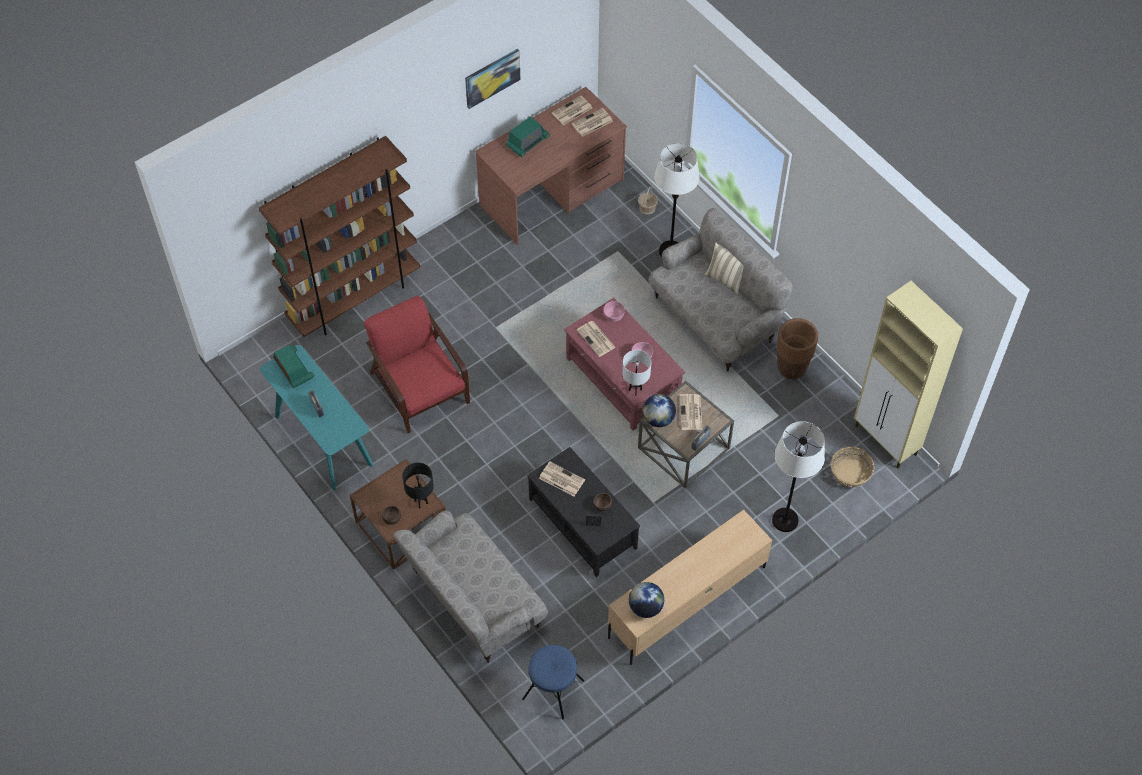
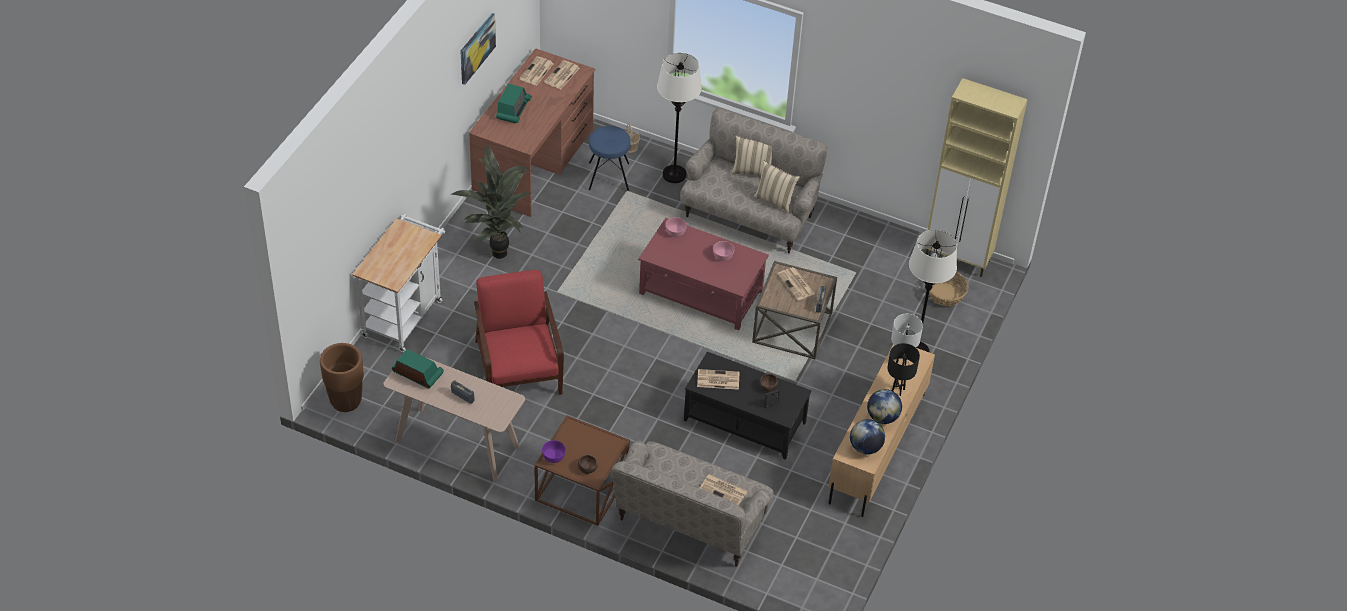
camera: 30 degrees left, 10 degrees down
(323, 440) = (457, 445): turquoise console table -> beige console table
(354, 298) = (405, 314): brown bookcase -> white cart
(370, 494) = (553, 456): none -> purple bowl
(418, 386) = (518, 366): red armchair -> red armchair turned 45 degrees clockwise
(421, 502) = (605, 445): black table lamp -> black table lamp (898, 390)
(469, 267) = (498, 250): none -> potted plant
(553, 690) = (809, 564): blue stool -> blue stool (608, 176)
(596, 339) = (673, 256): newspaper -> newspaper (724, 490)
(635, 390) = (735, 284): white table lamp -> white table lamp (901, 360)
(658, 419) = (771, 299): globe -> globe (882, 417)
(728, 318) = (775, 200): none -> beige pillow
(791, 368) = (842, 231): brown planter -> brown planter (346, 401)

